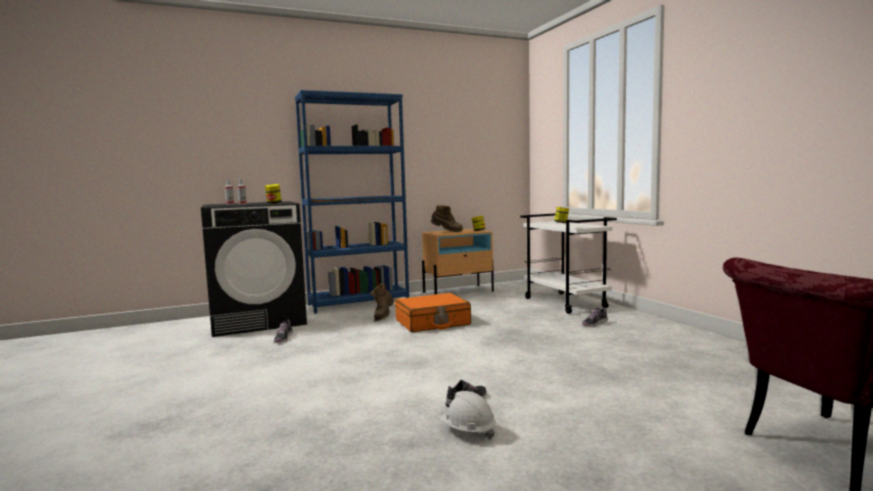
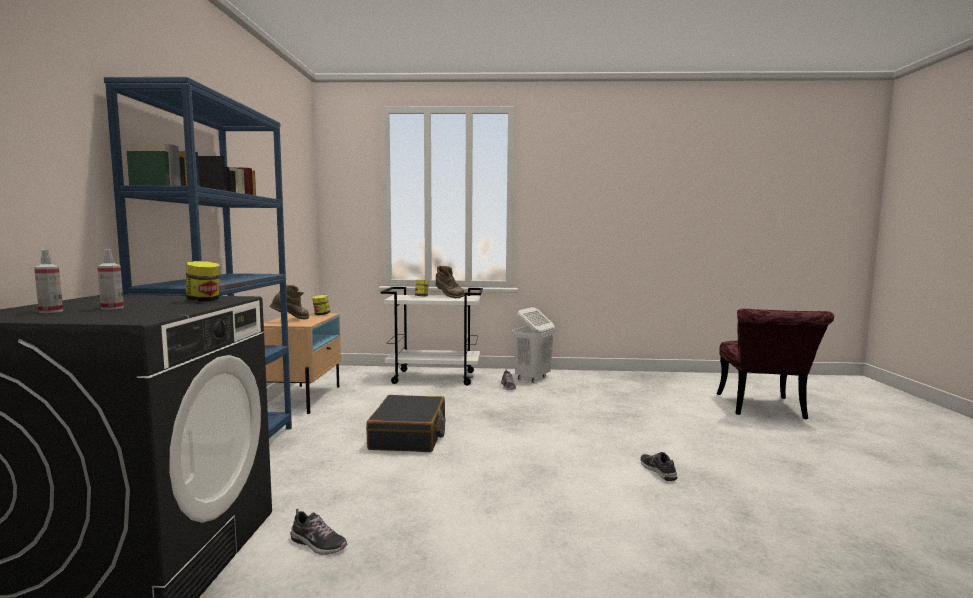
camera: 65 degrees left, 0 degrees up
(383, 317) = (335, 454): brown boot -> brown boot (448, 297)
(432, 323) = (409, 436): orange suitcase -> black suitcase
(468, 431) = (721, 485): white hard hat -> none
(641, 326) = (532, 378): none -> white laundry basket

